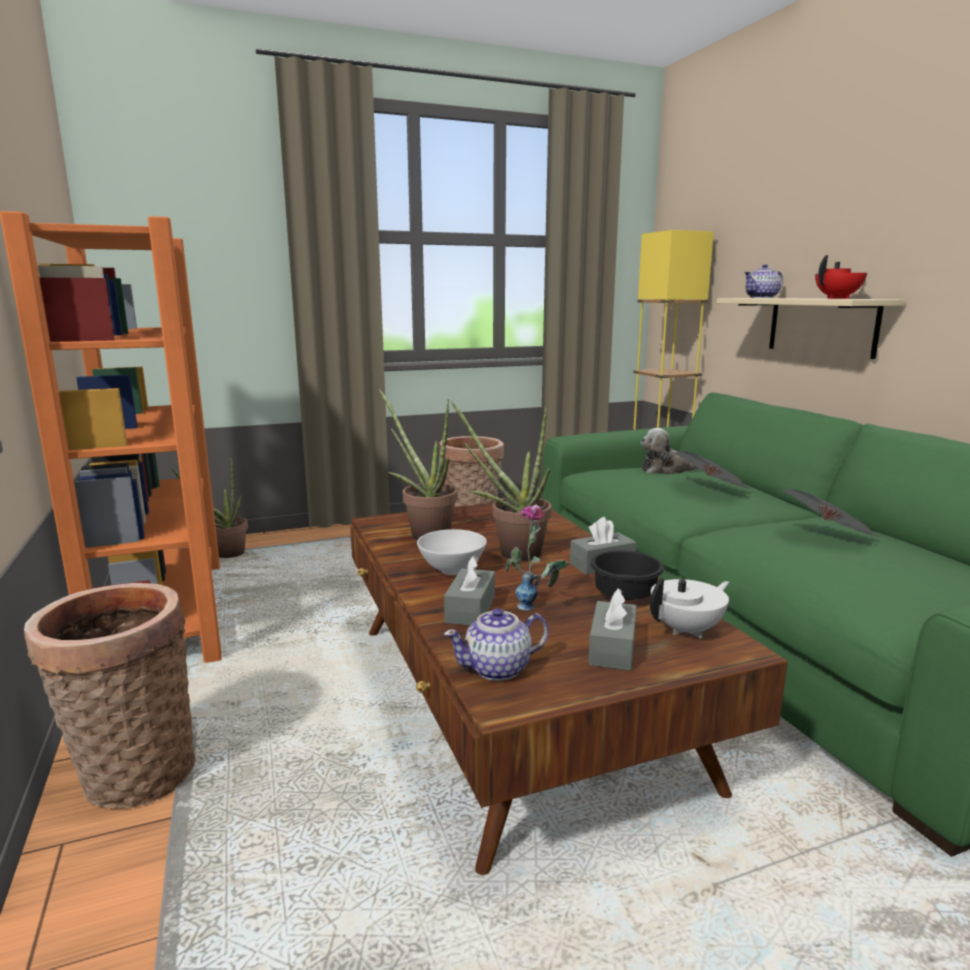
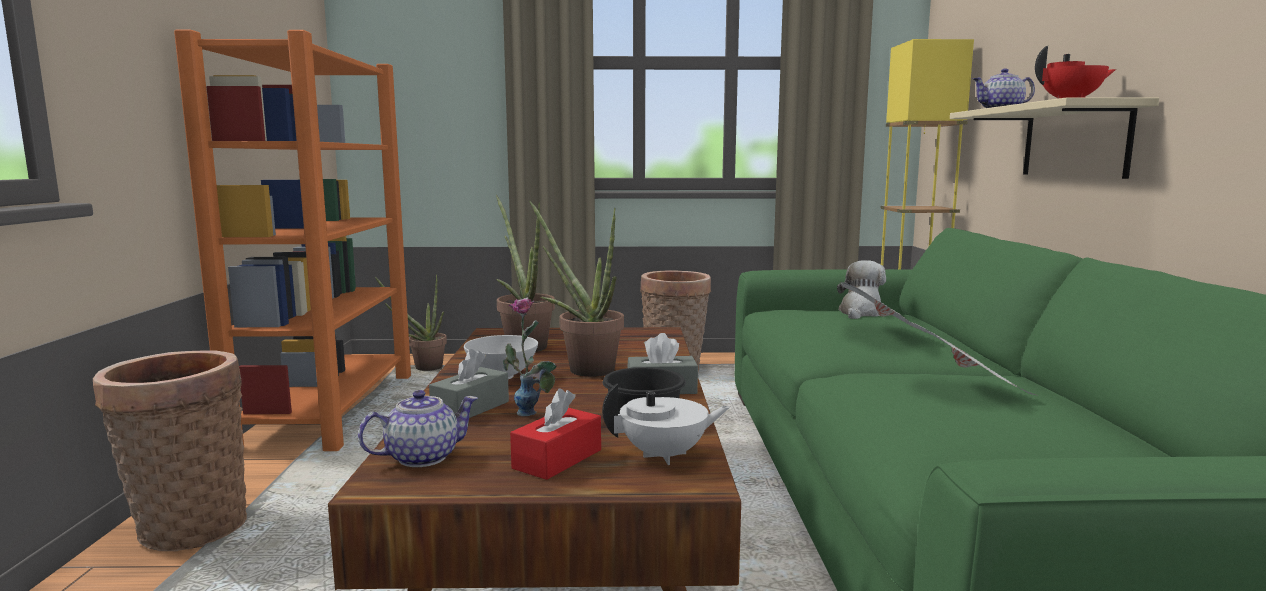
camera: 20 degrees right, 5 degrees down
(498, 669) = (421, 457): teapot -> teapot turned 150 degrees clockwise
(612, 649) = (557, 459): grey tissue box -> red tissue box
(666, 470) = (860, 313): plush toy -> plush toy turned 105 degrees clockwise

